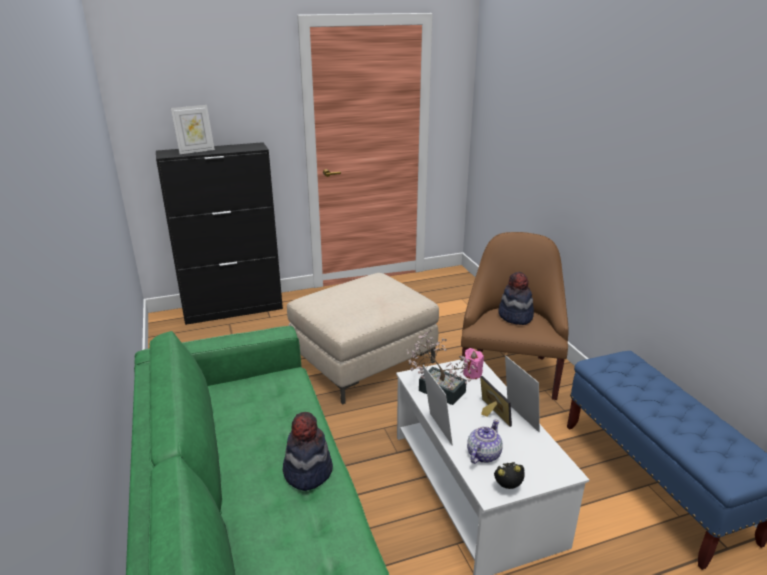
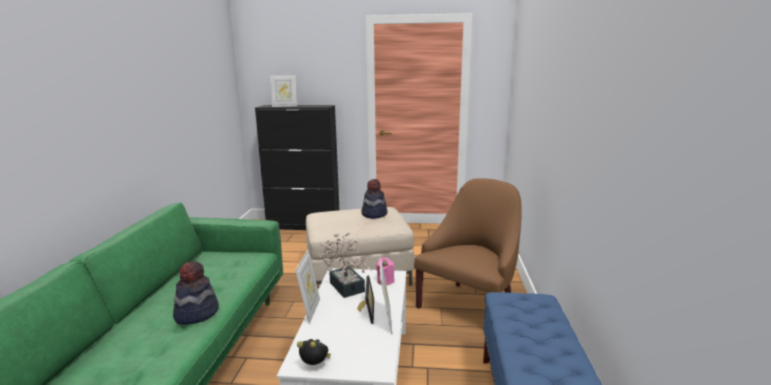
camera: 25 degrees right, 10 degrees down
(483, 455) = (324, 337): teapot -> none
(515, 316) = (469, 251): hat -> hat (374, 214)

